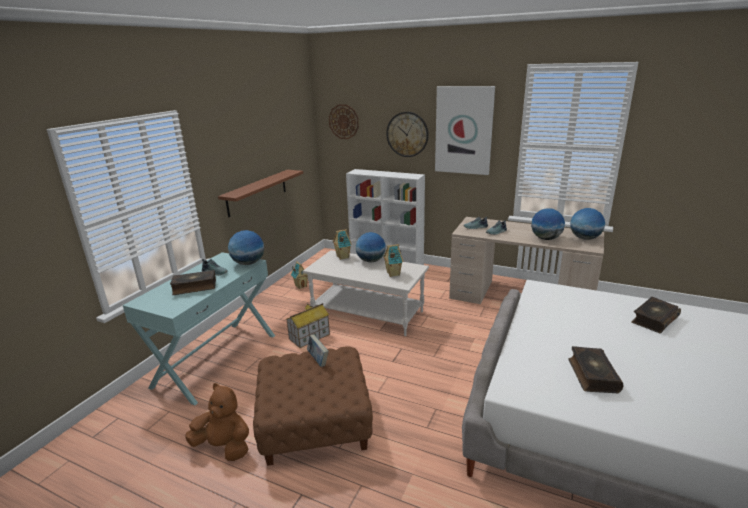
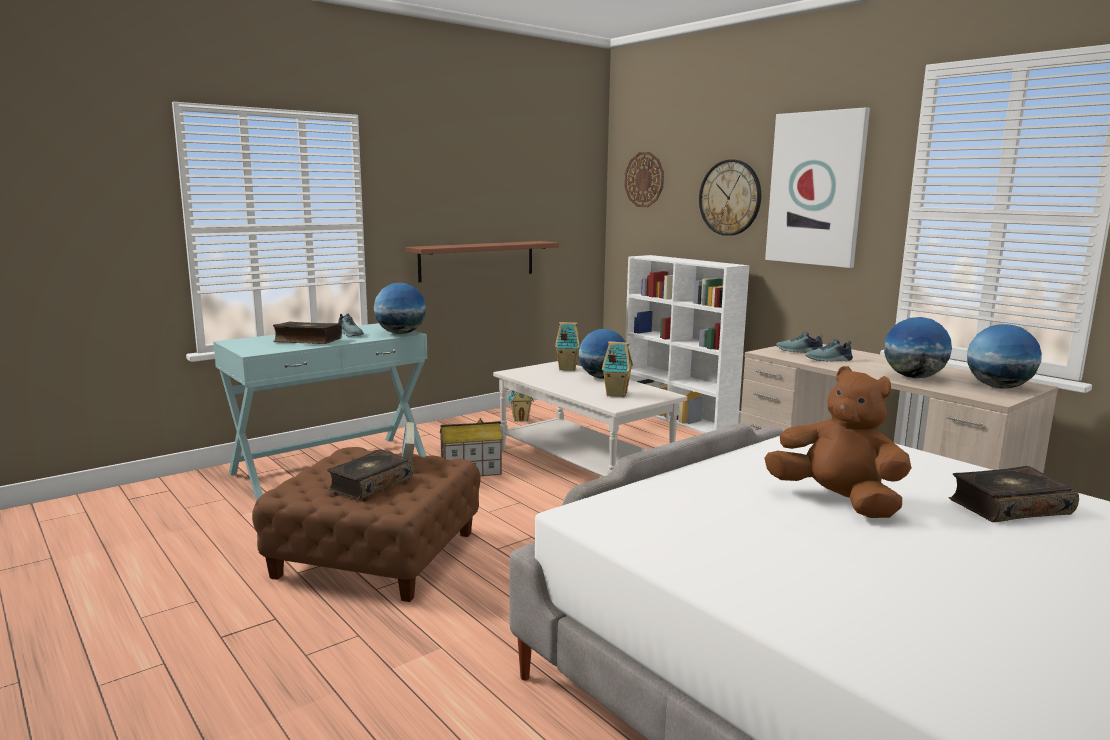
camera: 25 degrees right, 10 degrees down
(224, 446) = (244, 546): brown plush toy -> brown plush toy (837, 501)
(592, 375) = (760, 534): book -> book (370, 484)

